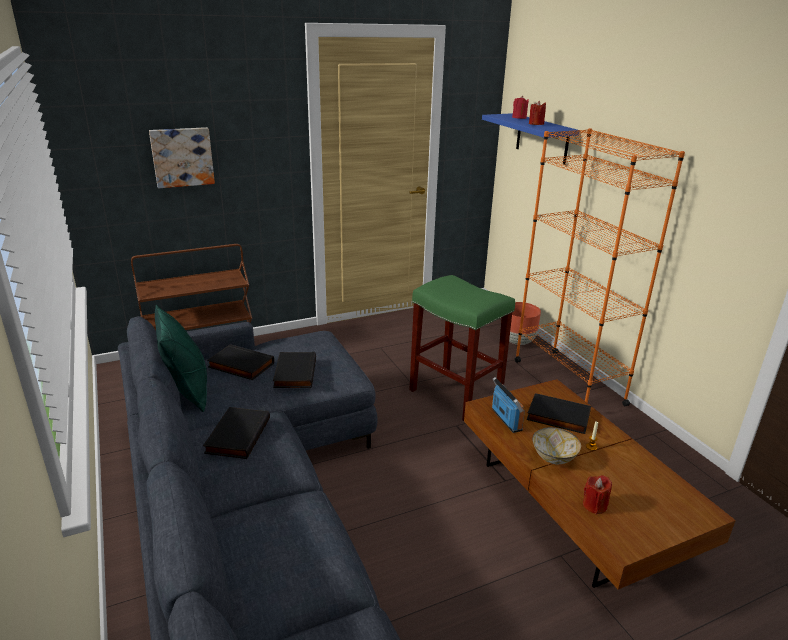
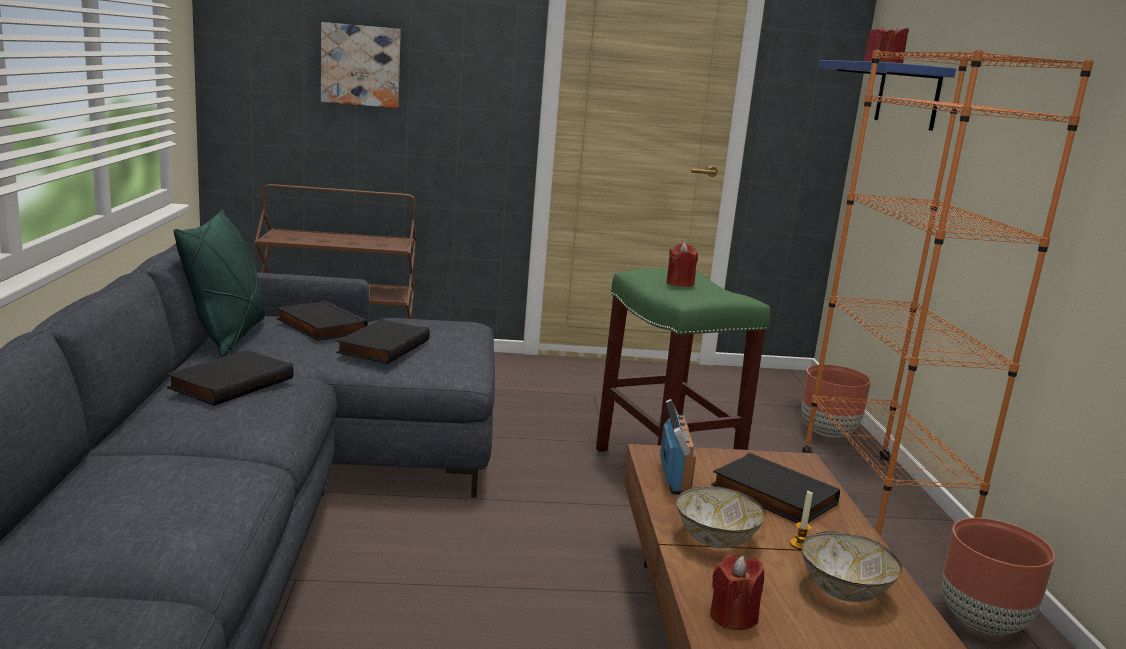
camera: 20 degrees right, 10 degrees down
(458, 292) = (680, 283): none -> red candle
(627, 471) = (842, 591): none -> bowl
(651, 447) = (983, 622): none -> brown planter

